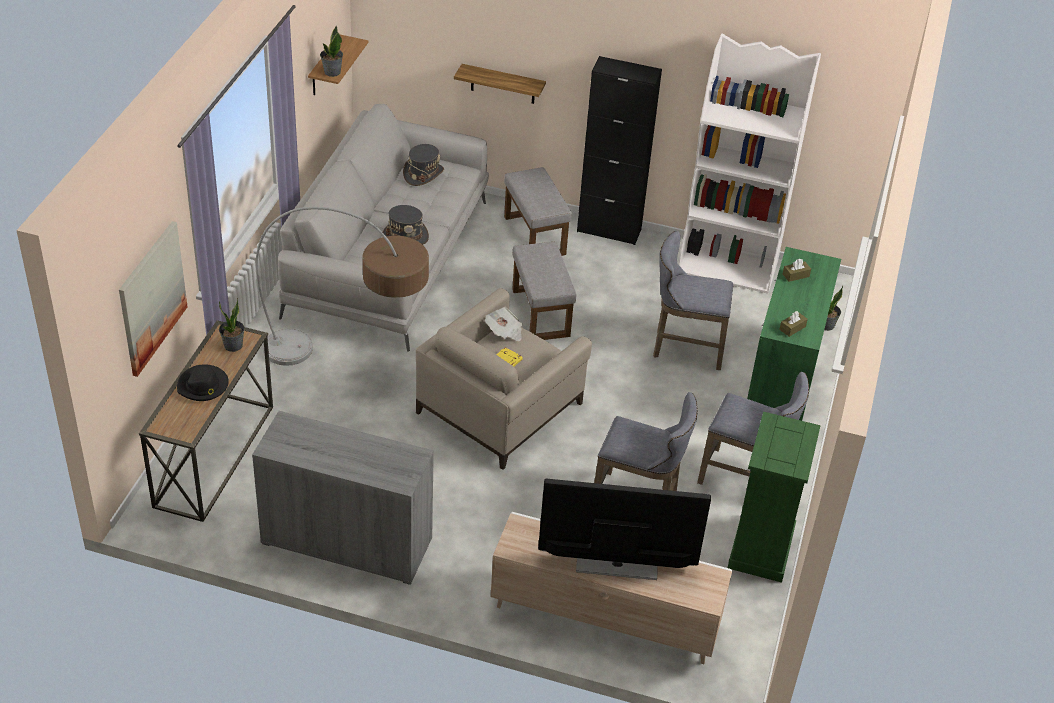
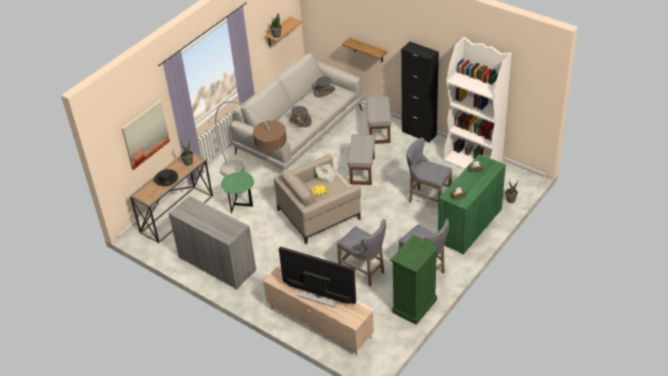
camera: 25 degrees right, 0 degrees up
(339, 416) = (241, 205): none -> green side table

